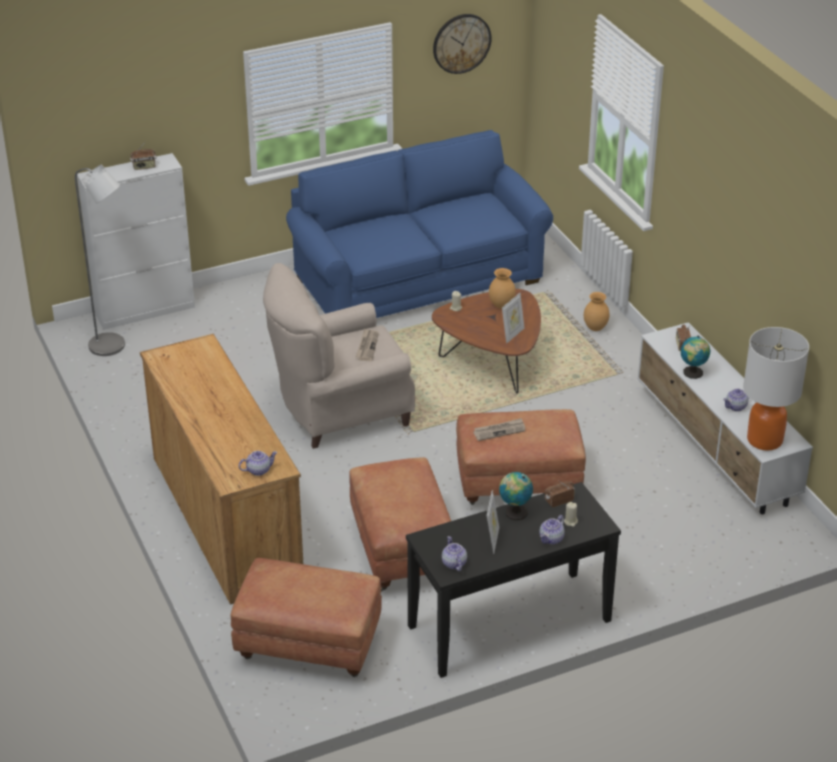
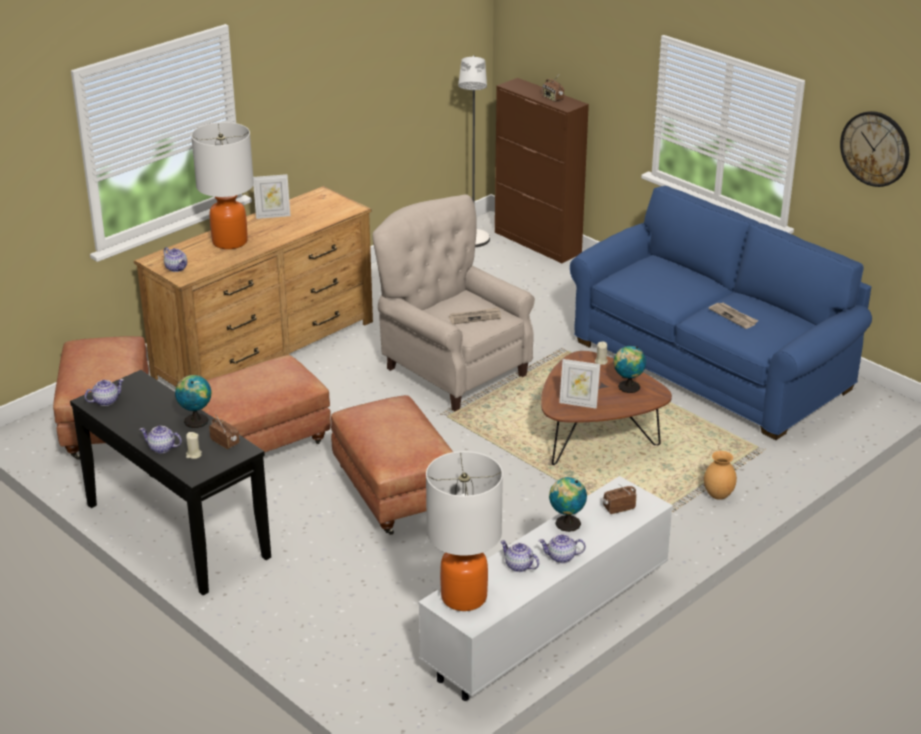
camera: 70 degrees right, 5 degrees down
(145, 310) = (537, 243): white cabinet -> brown cabinet
(224, 428) = (230, 242): none -> table lamp
(492, 540) = (148, 415): picture frame -> picture frame (273, 215)
(499, 431) = (382, 417): newspaper -> newspaper (733, 316)
(502, 306) = (627, 387): brown vase -> globe
(732, 385) = (561, 557): none -> teapot

